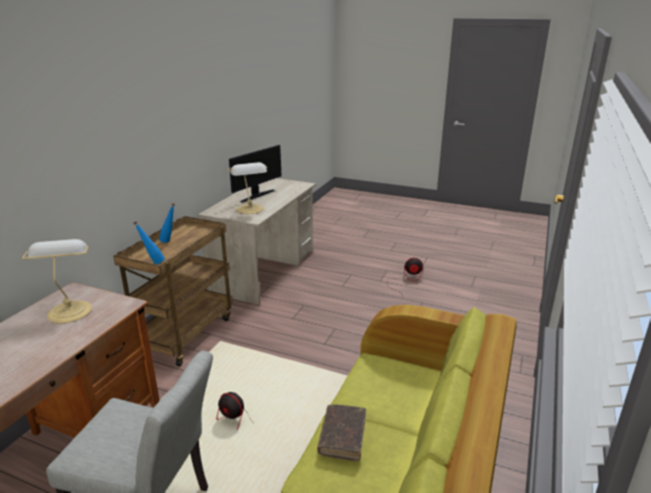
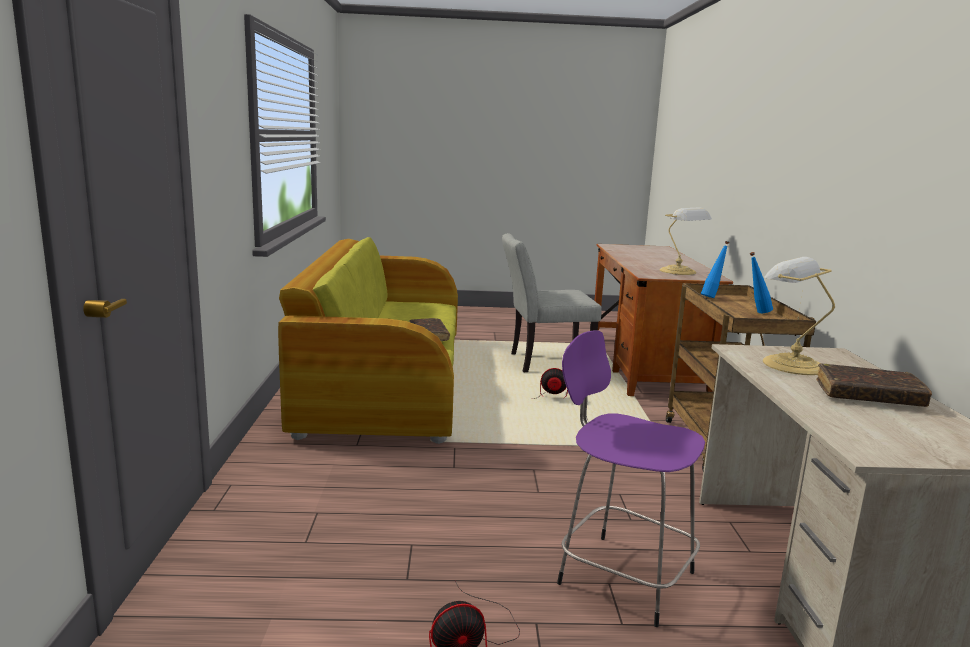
camera: 155 degrees right, 10 degrees down
(257, 195) = (868, 396): monitor -> brown book
(334, 286) = (621, 575): none -> purple stool

